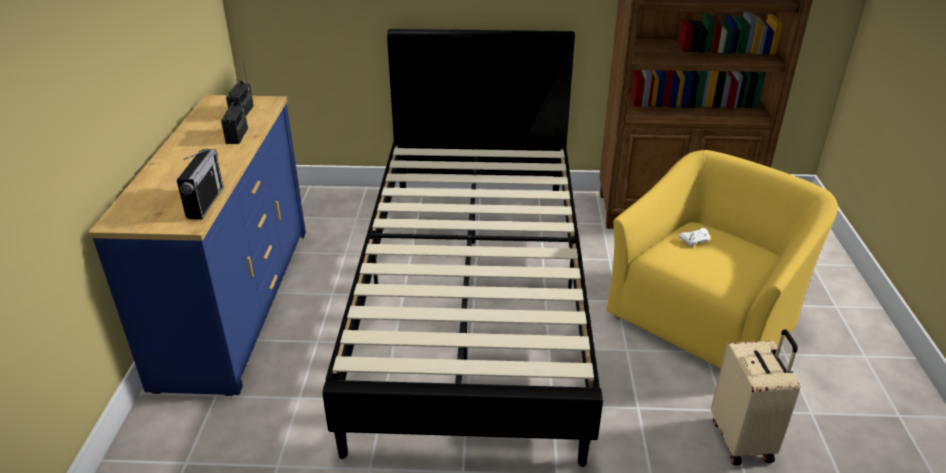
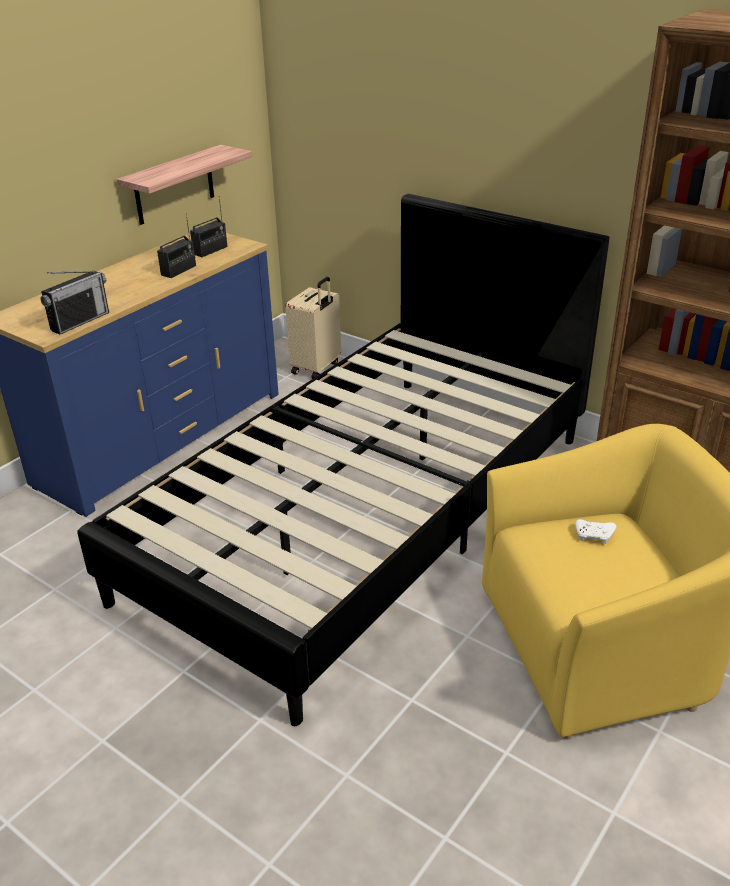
camera: 35 degrees right, 0 degrees up
(181, 59) = (174, 185): none -> shelf
(743, 440) = (491, 794): beige suitcase -> beige suitcase (317, 368)

